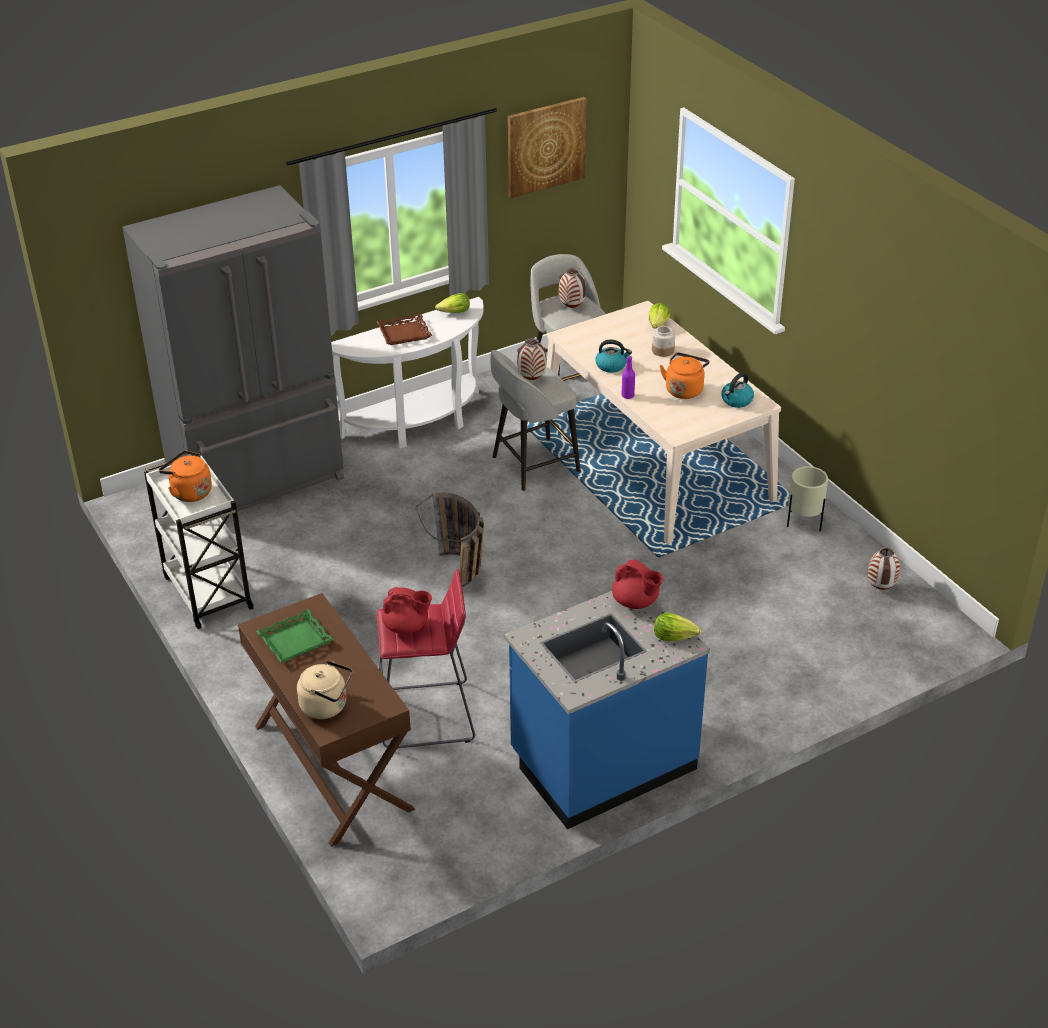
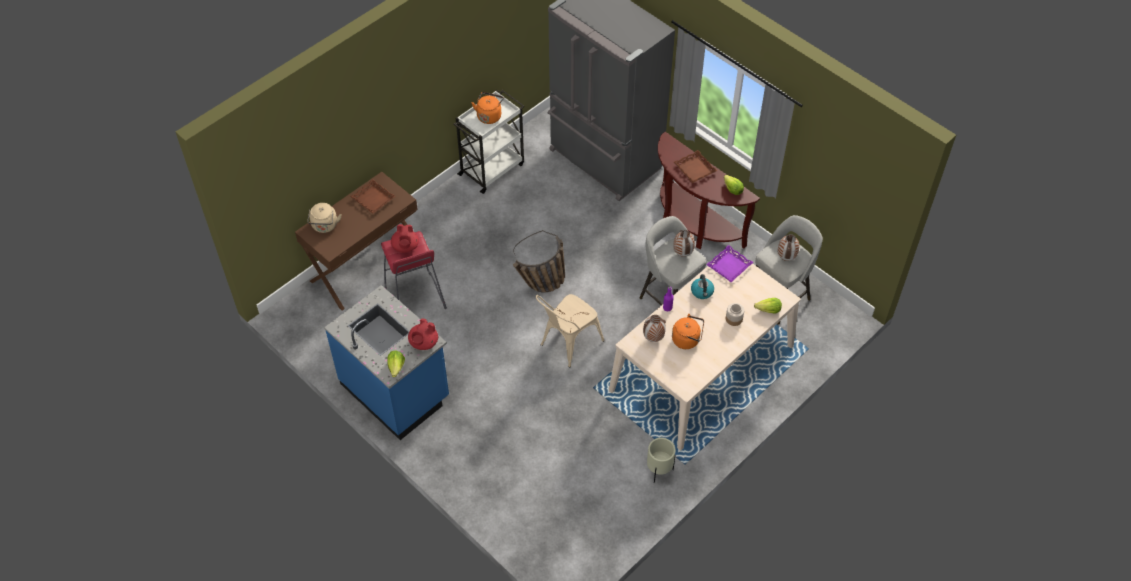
camera: 75 degrees right, 15 degrees up
(295, 640) = (373, 199): green tray -> brown tray
(418, 423) = (693, 224): white console table -> brown console table
(545, 146) = (842, 160): picture -> none
(577, 339) = (729, 266): none -> purple tray
(577, 568) = (567, 344): none -> beige chair
(736, 401) = (684, 373): kettle -> none
(881, 588) = (600, 527): vase -> vase (653, 338)

